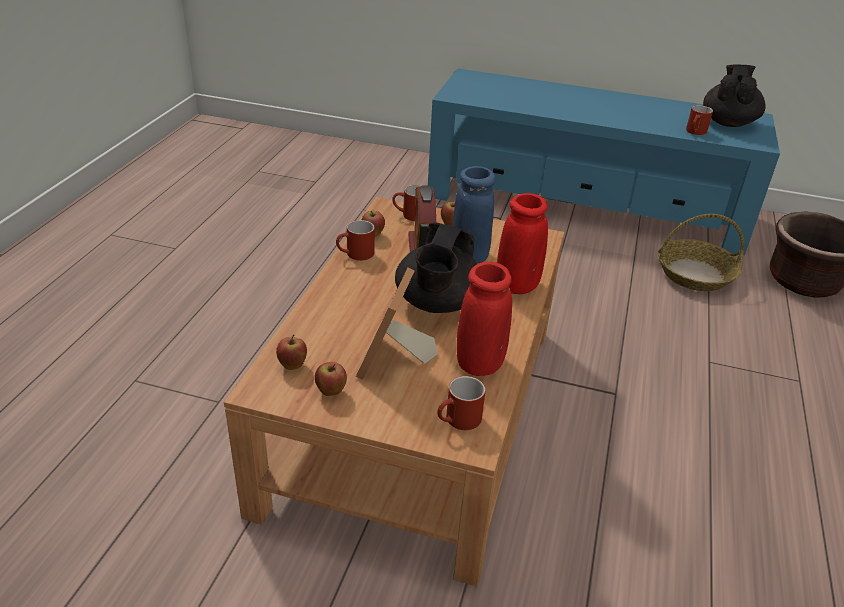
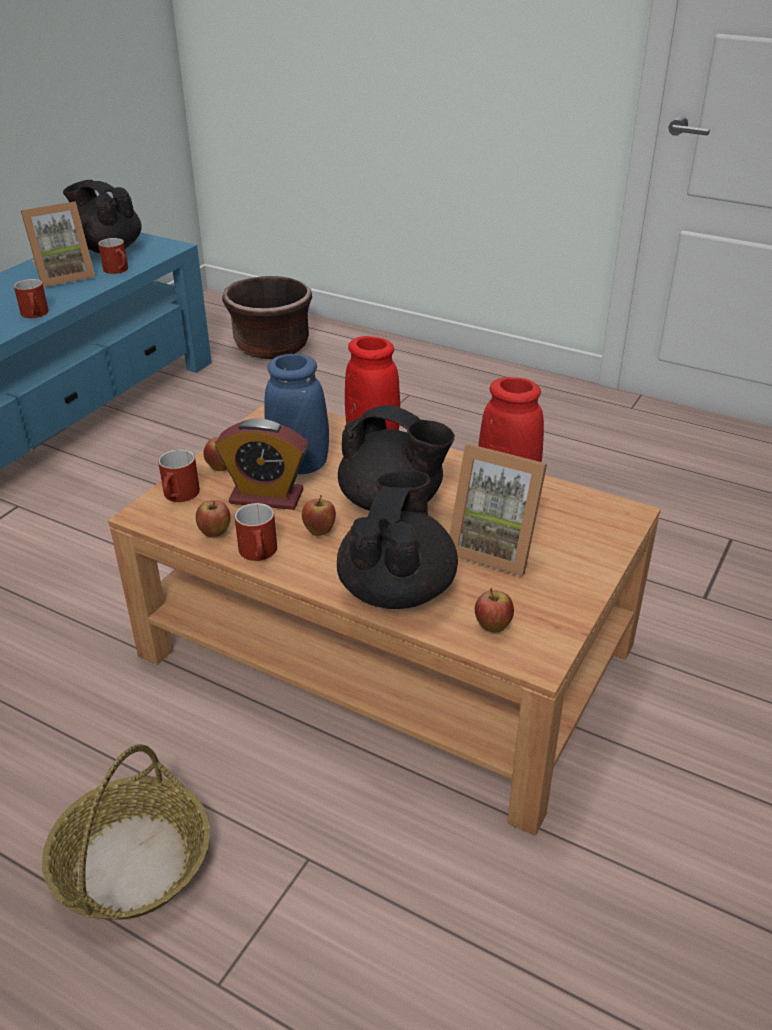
camera: 75 degrees left, 0 degrees up
(329, 316) = (397, 589): none -> black teapot
(331, 392) = (544, 599): apple -> apple (319, 531)
(458, 421) = (595, 518): red mug -> red mug (36, 314)
(664, 116) = (63, 276): none -> picture frame
(694, 274) = (227, 400): basket -> basket (132, 863)

